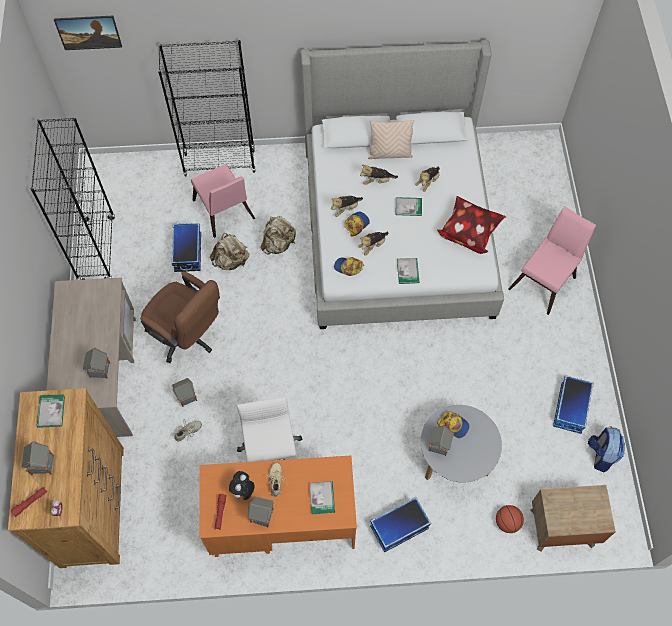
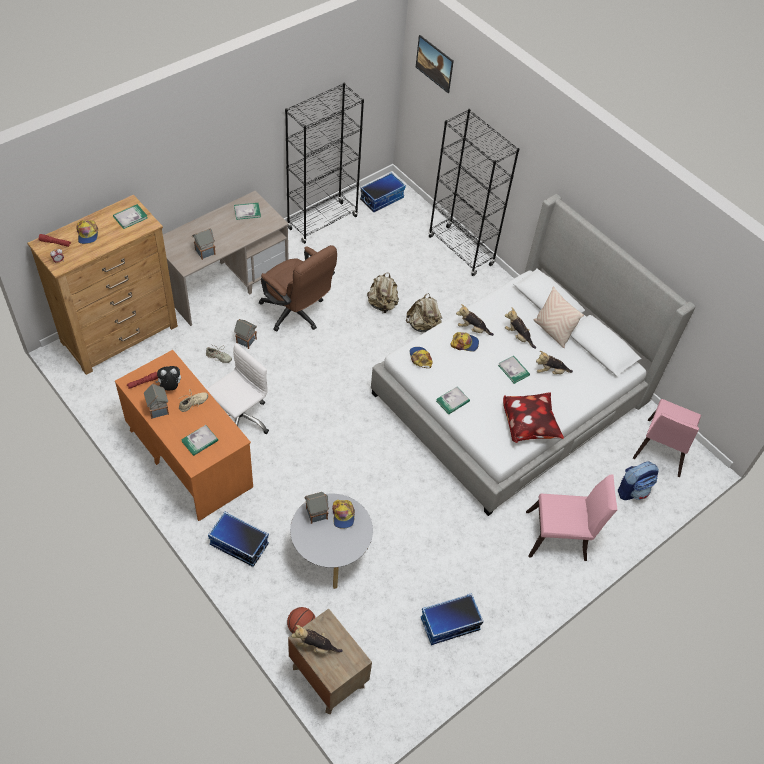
camera: 50 degrees right, 10 degrees down
(42, 464) = (87, 234): toy house -> cap
(78, 304) = (247, 212): none -> book
(187, 252) = (366, 274): storage box -> storage box (381, 198)
(188, 336) = (296, 314): brown office chair -> brown office chair turned 45 degrees counterclockwise
(224, 213) = (420, 278): pink chair -> pink chair (661, 451)
(372, 245) = (455, 364): plush toy -> plush toy (315, 646)
(601, 454) = (424, 674): backpack -> backpack (633, 490)

